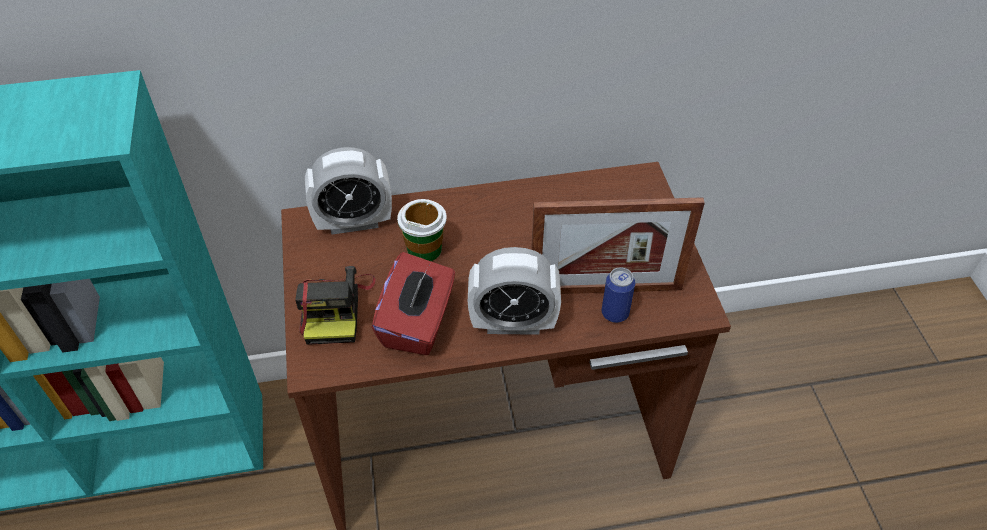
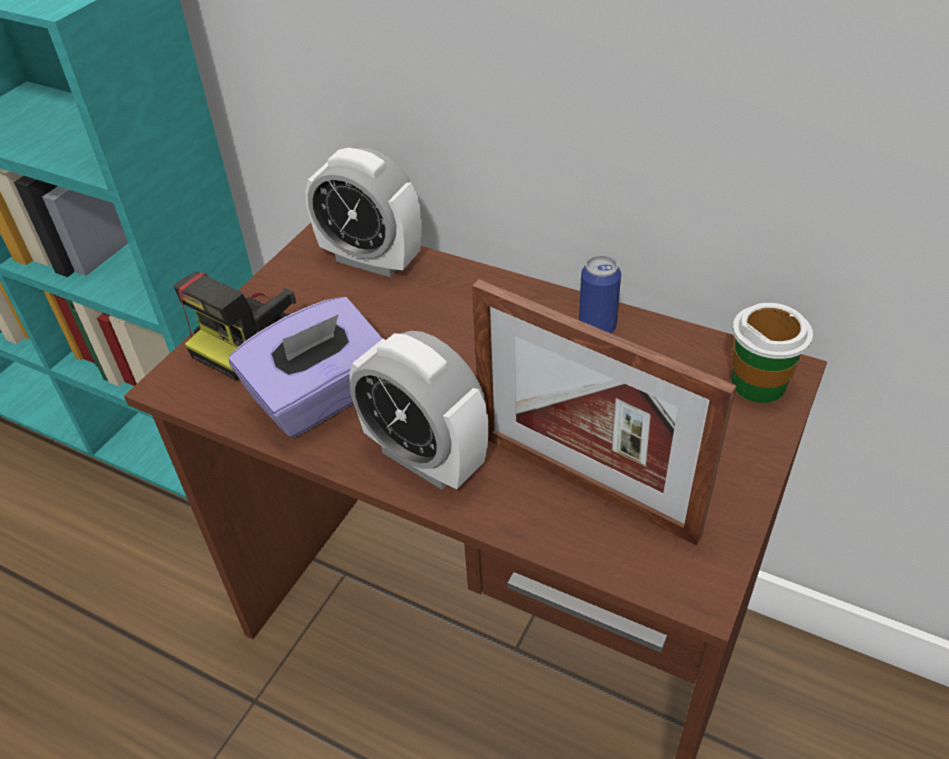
camera: 40 degrees right, 5 degrees down
(418, 323) = (321, 397): red tissue box -> purple tissue box
(424, 249) = (414, 323): cup -> cup (758, 383)
(615, 313) = (567, 521): can -> can (597, 327)

